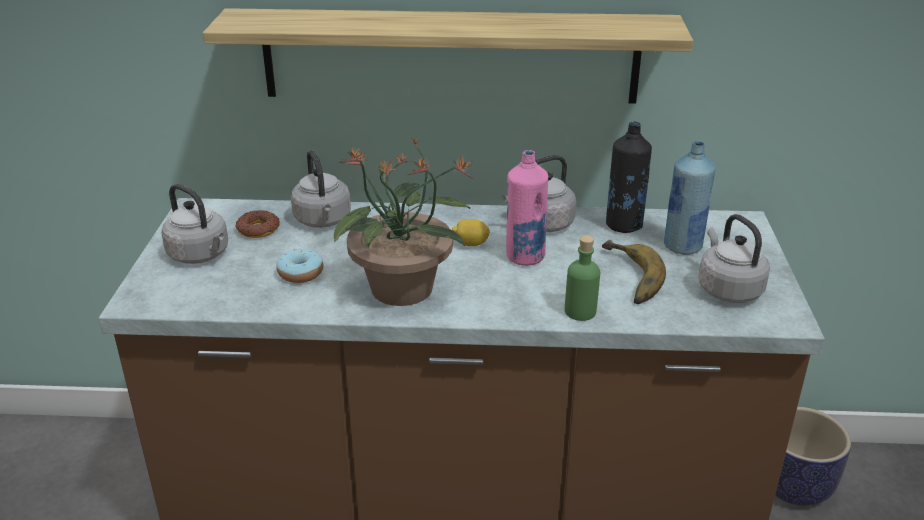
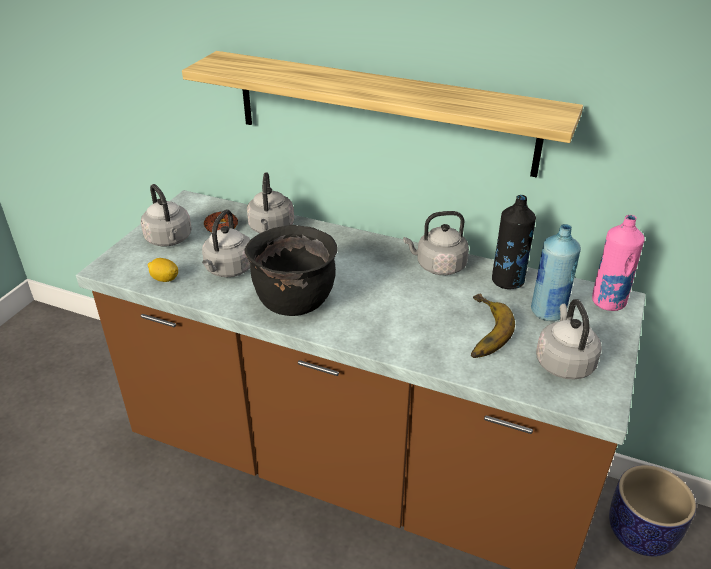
camera: 20 degrees right, 5 degrees up
(300, 273) = (228, 270): donut -> grey kettle
(403, 289) = (294, 300): potted plant -> black cooking pot
(470, 244) = (370, 272): lemon -> lemon (165, 279)
(524, 257) = (406, 293): pink bottle -> pink bottle (607, 302)
(580, 311) = (421, 353): green bottle -> none

